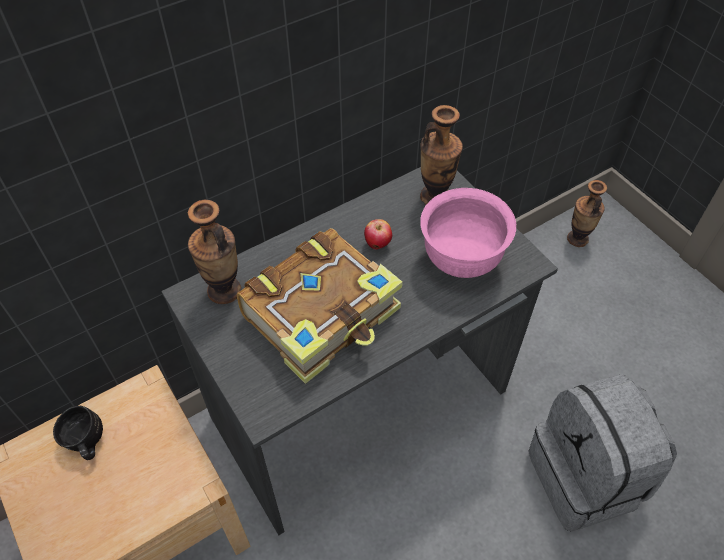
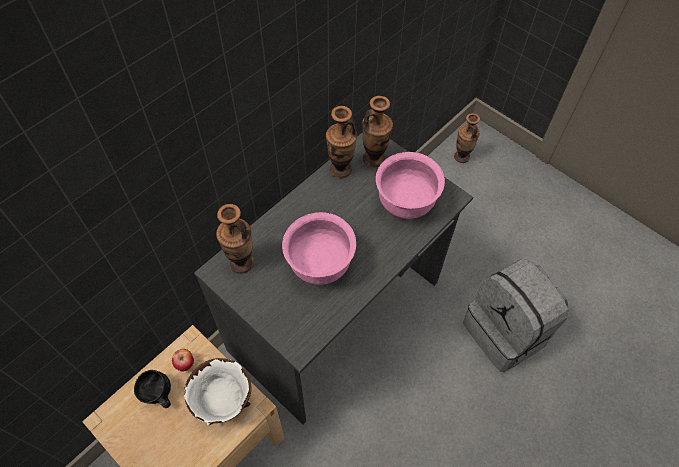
camera: 15 degrees left, 5 degrees up
(162, 472) = (223, 403): none -> white bowl
(323, 314) = (319, 265): book -> pink bowl
(378, 244) = (343, 204): apple -> apple (185, 364)
(387, 201) = (340, 169): none -> vase

